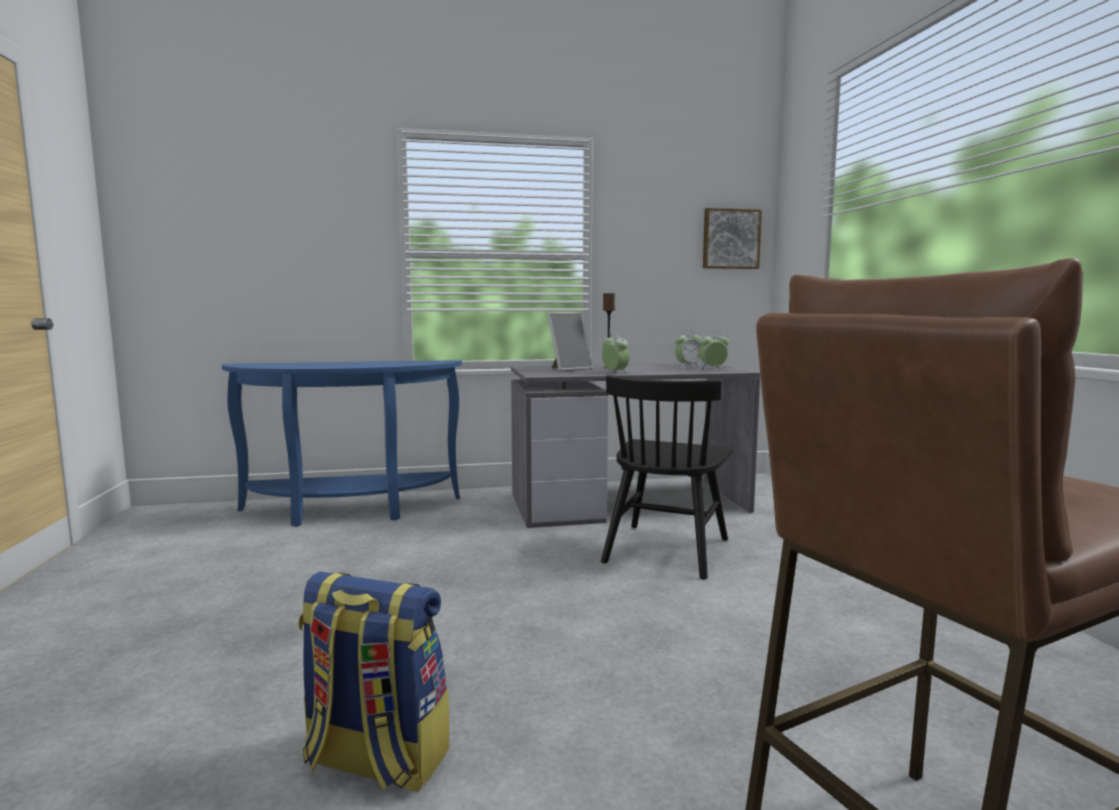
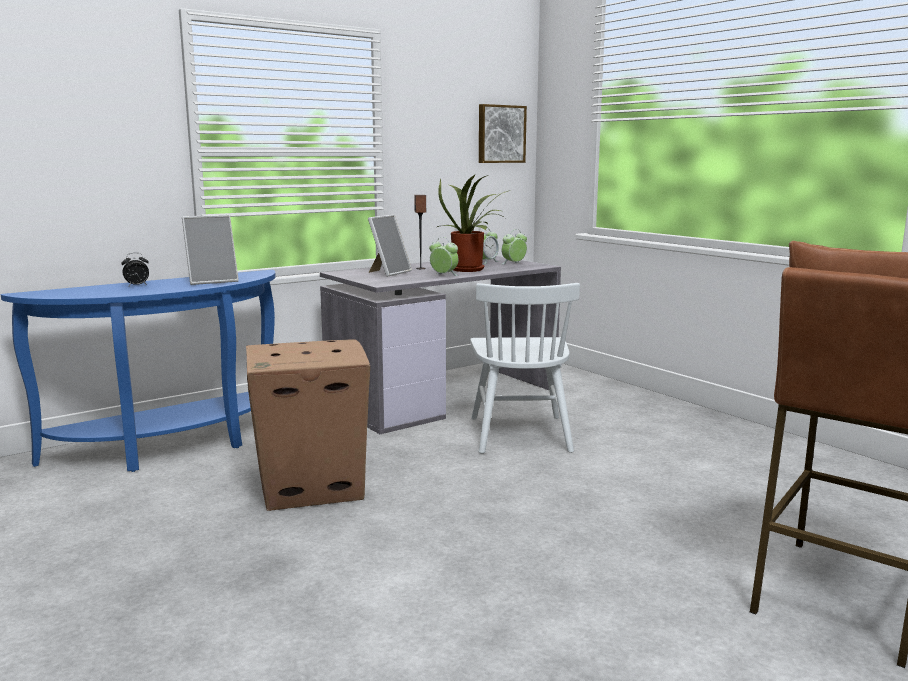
camera: 25 degrees left, 5 degrees up
(324, 364) = (137, 286): none -> alarm clock
(375, 760) = (477, 625): backpack -> none
(388, 364) = (212, 281): none -> picture frame
(411, 565) = (312, 486): none -> cardboard box
(655, 370) = (470, 269): none -> potted plant
(666, 550) = (520, 434): black chair -> white chair

